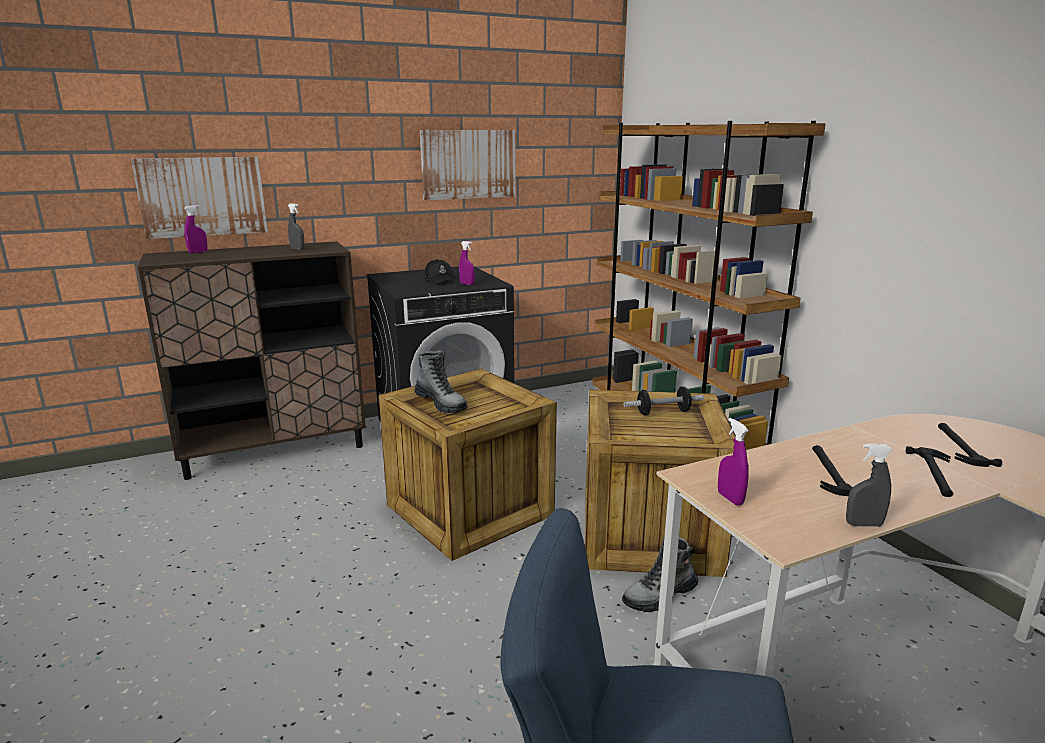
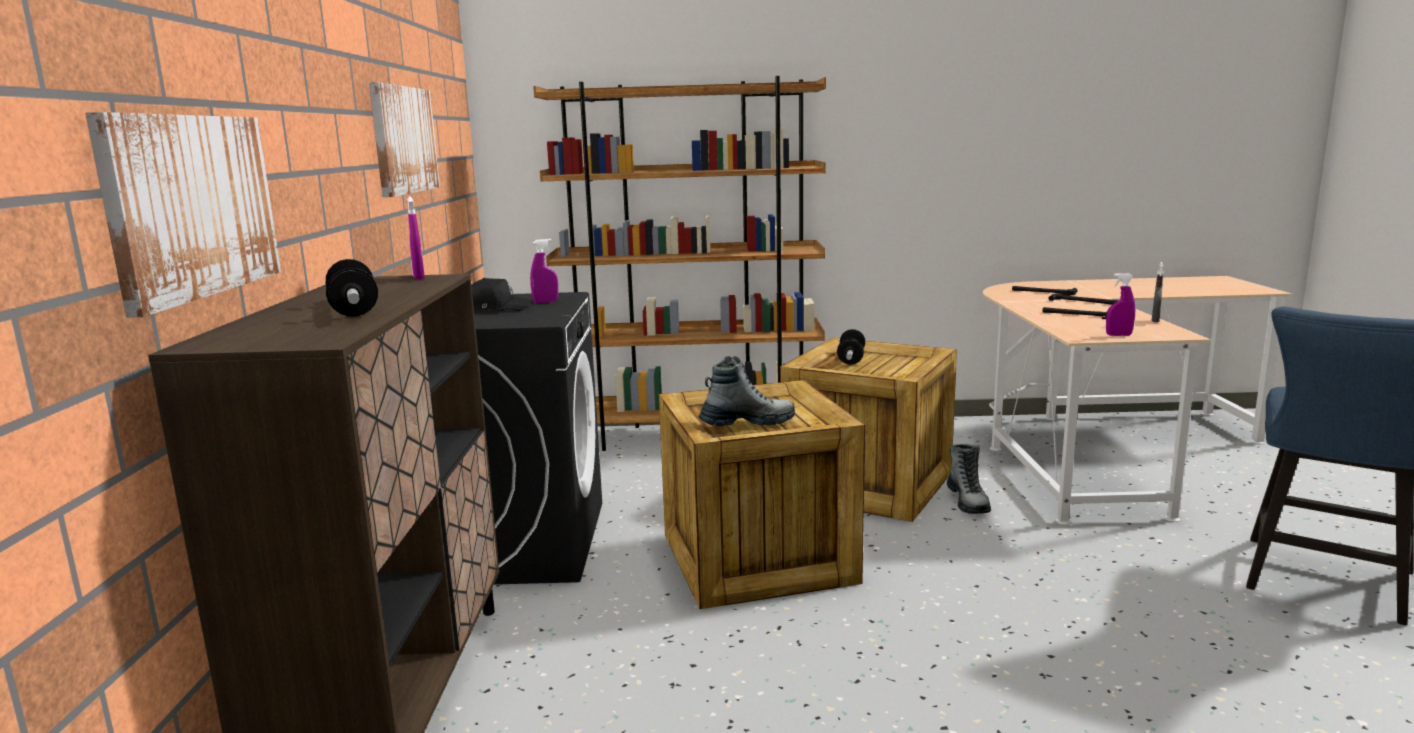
camera: 65 degrees left, 5 degrees down
(198, 252) = (258, 325): purple spray bottle -> purple spray bottle (419, 277)
(232, 255) = (354, 309): none -> dumbbell
(297, 249) = (383, 288): grey spray bottle -> none

